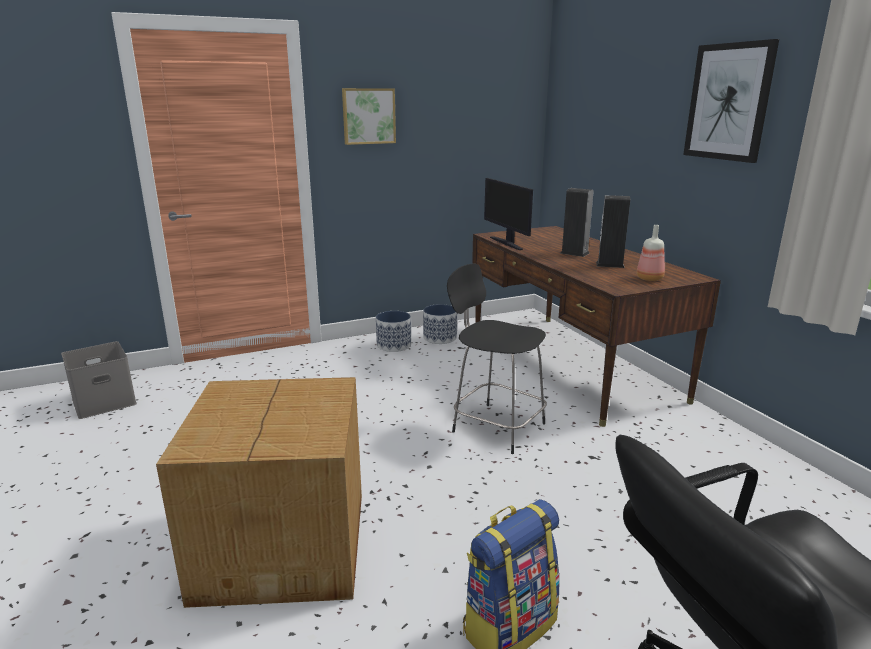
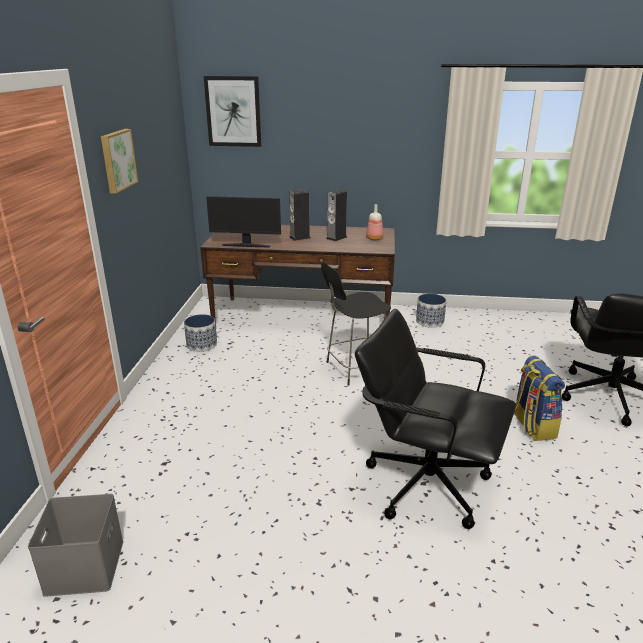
camera: 60 degrees left, 5 degrees up
(286, 543) = (426, 483): cardboard box -> black office chair
(394, 345) = (187, 367): planter -> planter (429, 321)
(728, 102) = (381, 121): picture -> picture (233, 111)

